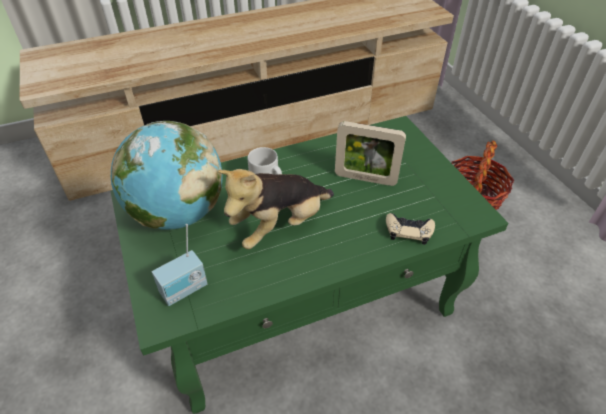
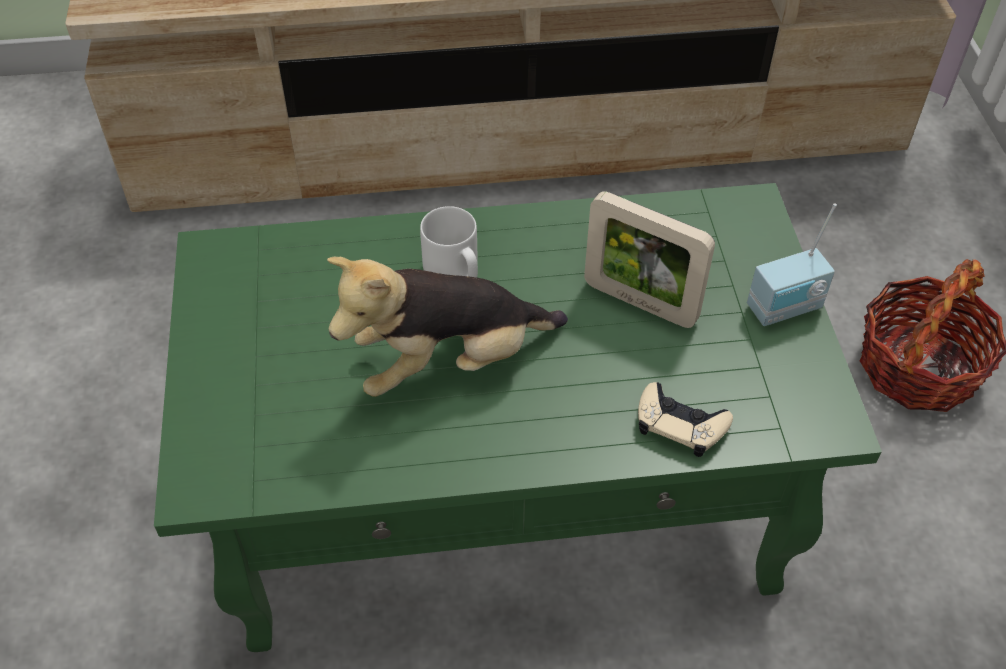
camera: 15 degrees right, 5 degrees up
(177, 213) = (278, 301): globe -> none
(185, 290) = (251, 444): radio -> radio (785, 309)

